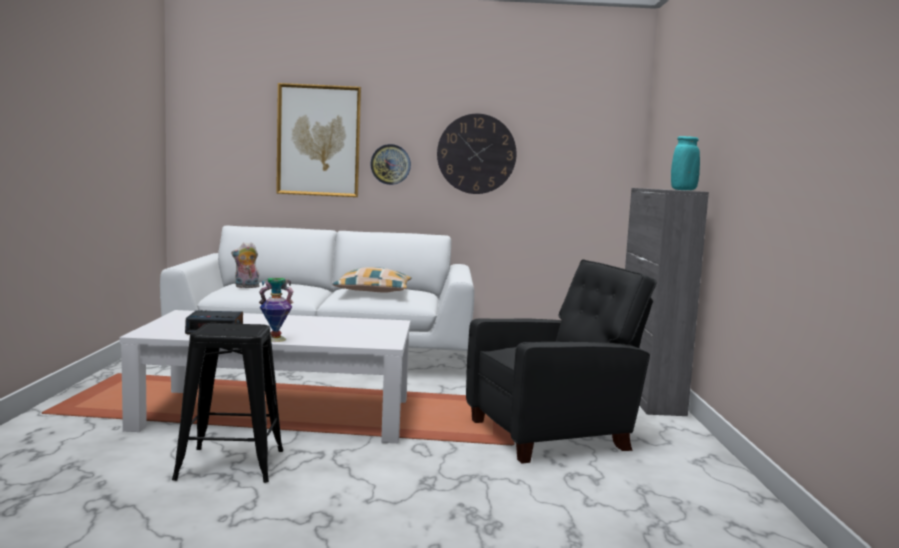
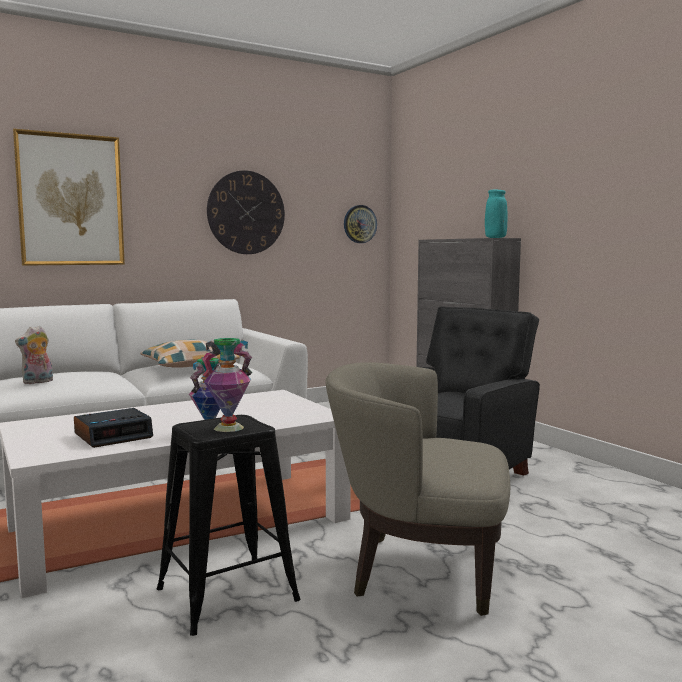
camera: 30 degrees left, 0 degrees up
(231, 330) = (229, 427): none -> vase
(382, 491) = (418, 571): none -> beige armchair
(390, 164) = (158, 226): wall clock -> wall clock (359, 224)

